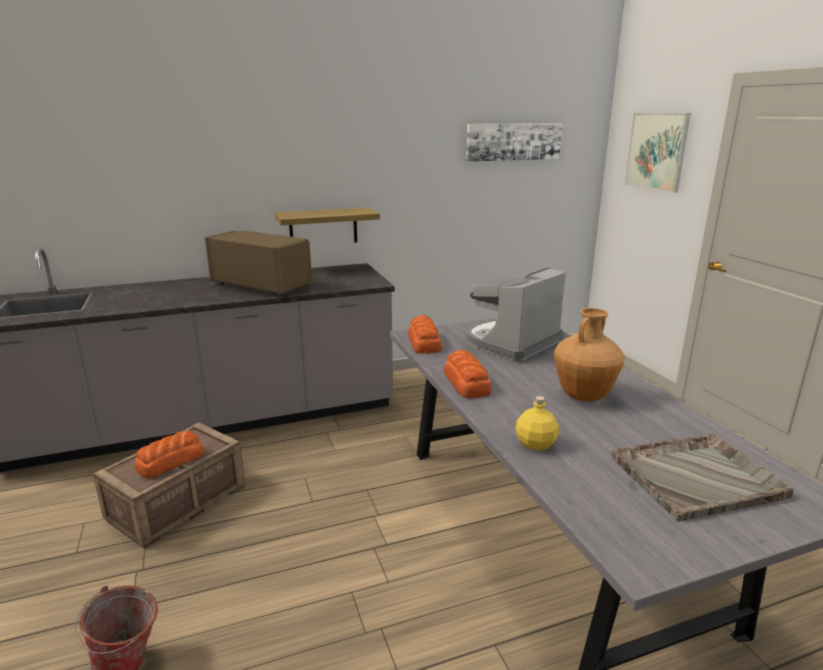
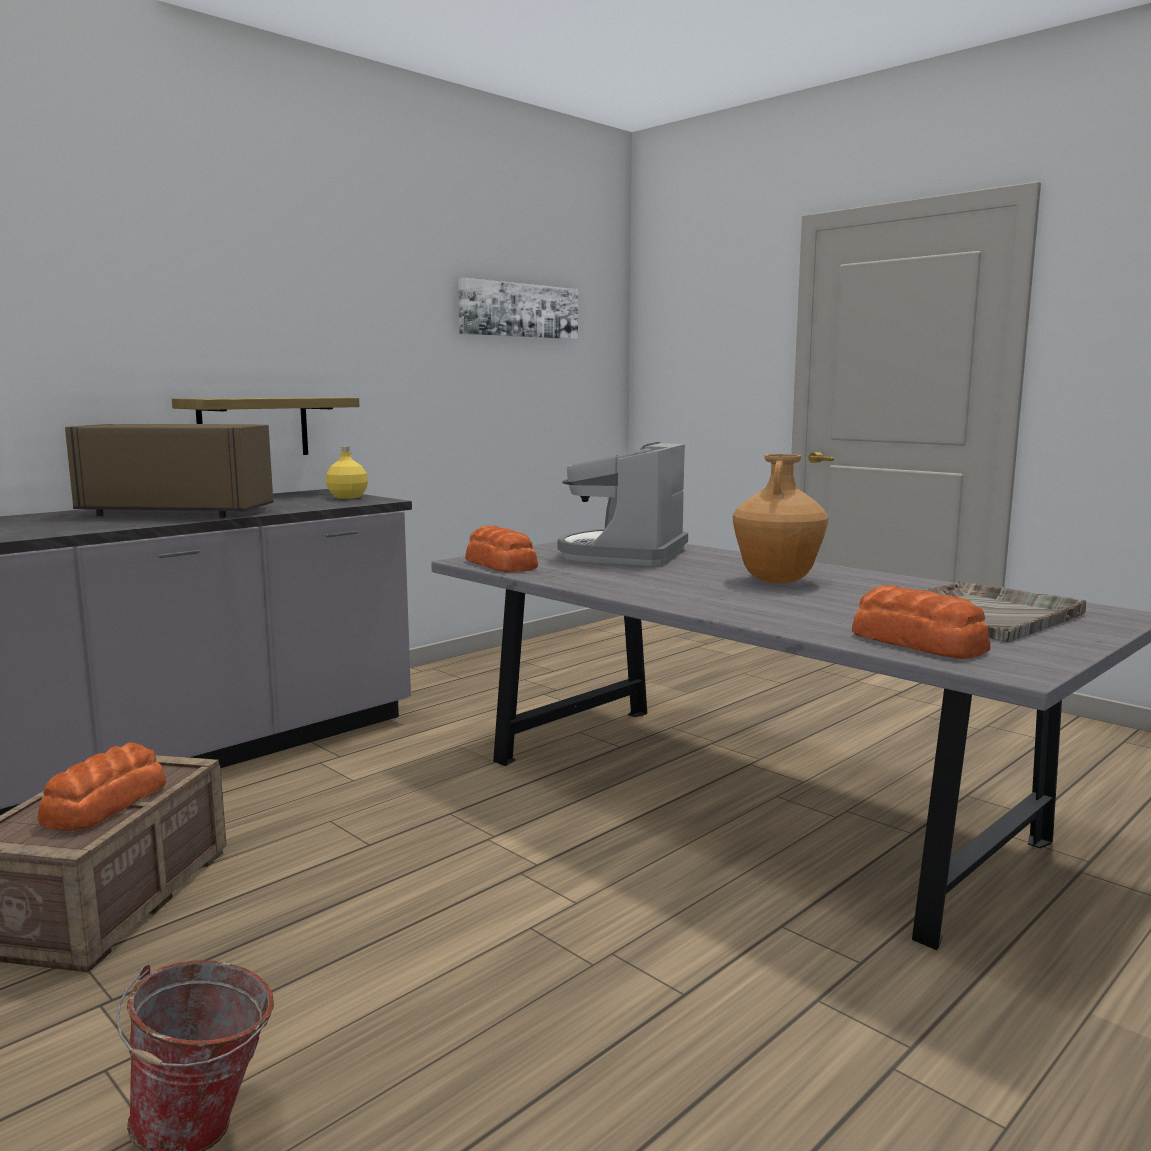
camera: 25 degrees left, 10 degrees down
(466, 383) = (616, 587): bread -> bread (919, 643)
(535, 444) = (778, 617): yellow bottle -> yellow bottle (347, 497)
(656, 151) = (708, 324): picture -> none

